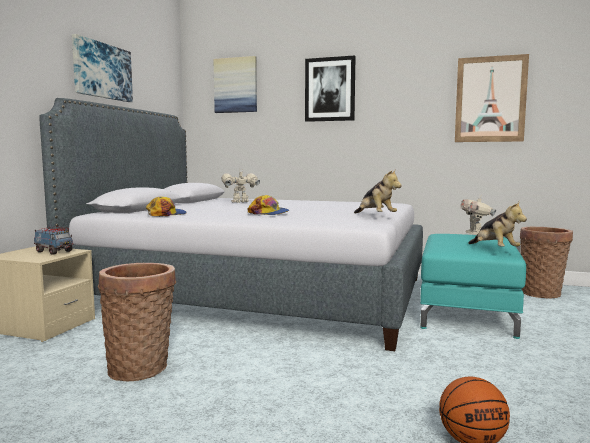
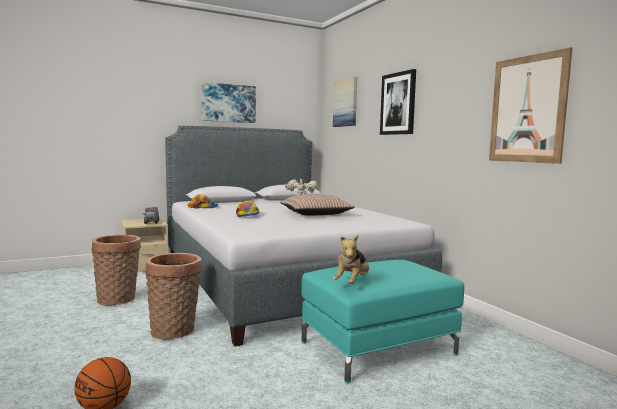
camera: 45 degrees right, 0 degrees up
(304, 206) = (315, 214): none -> pillow
(375, 216) = (292, 230): plush toy -> none
(475, 234) = (423, 268): toy robot -> none
(541, 292) = (533, 365): basket -> basket (175, 331)

